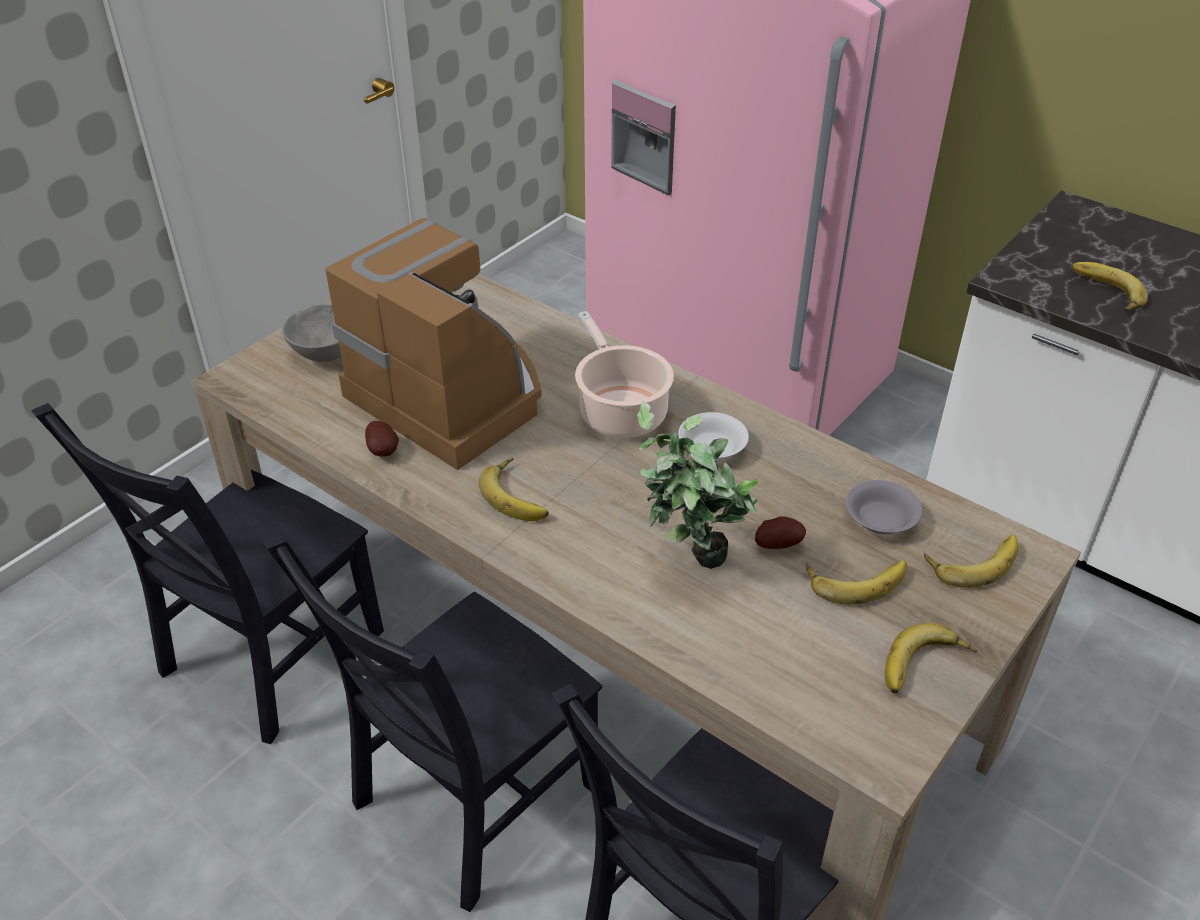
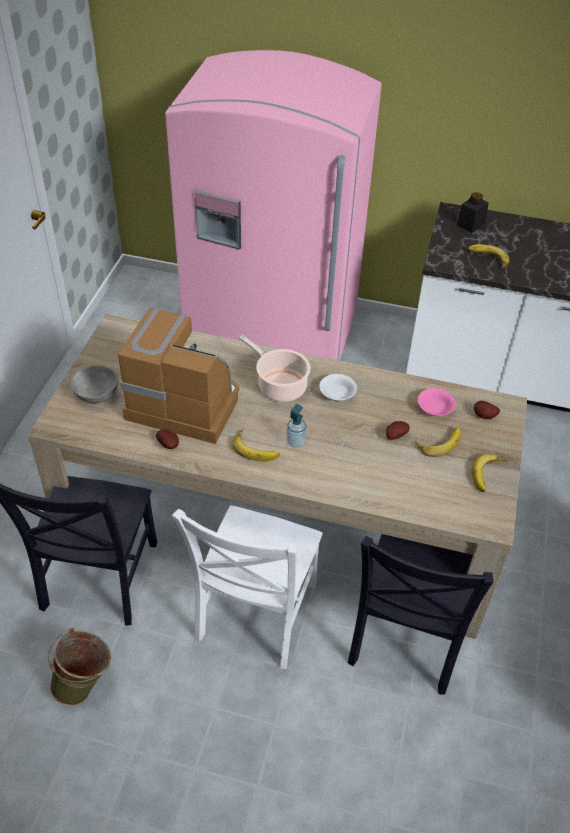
camera: 25 degrees left, 5 degrees up
(150, 812) = (85, 684): none -> green bucket
(468, 801) = (254, 615): black chair -> white chair
(592, 504) = (296, 442): none -> soap dispenser
(688, 565) = (360, 459): potted plant -> none
(880, 520) = (434, 408): grey bowl -> pink bowl
(972, 560) = (484, 417): banana -> potato
(1101, 233) = (470, 224): none -> black jar

